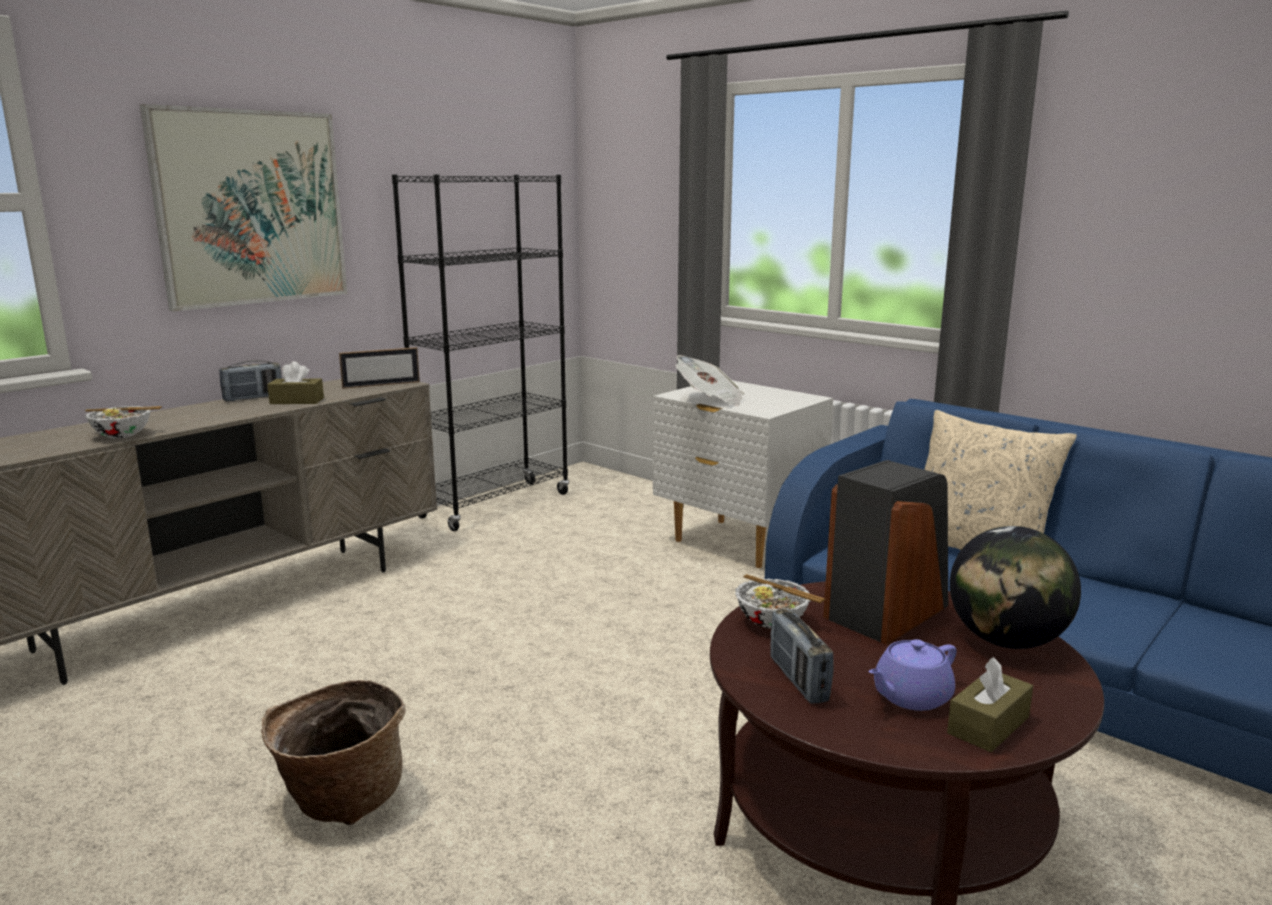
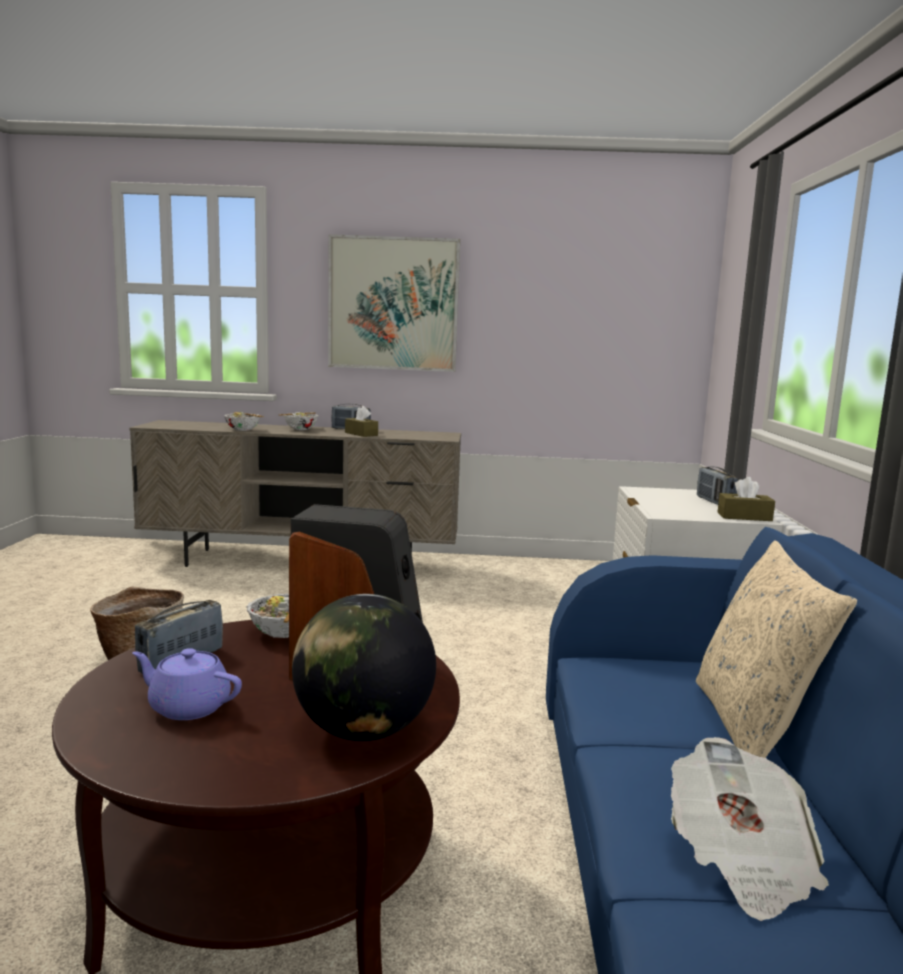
camera: 50 degrees right, 5 degrees down
(192, 413) = (300, 429): none -> bowl
(381, 385) = (431, 437): picture frame -> none
(494, 505) = (553, 568): black bookcase -> none
(710, 400) = (651, 498): newspaper -> newspaper (741, 861)
(750, 391) = (714, 502): none -> radio
(988, 725) = (158, 749): brown tissue box -> brown tissue box (744, 517)

